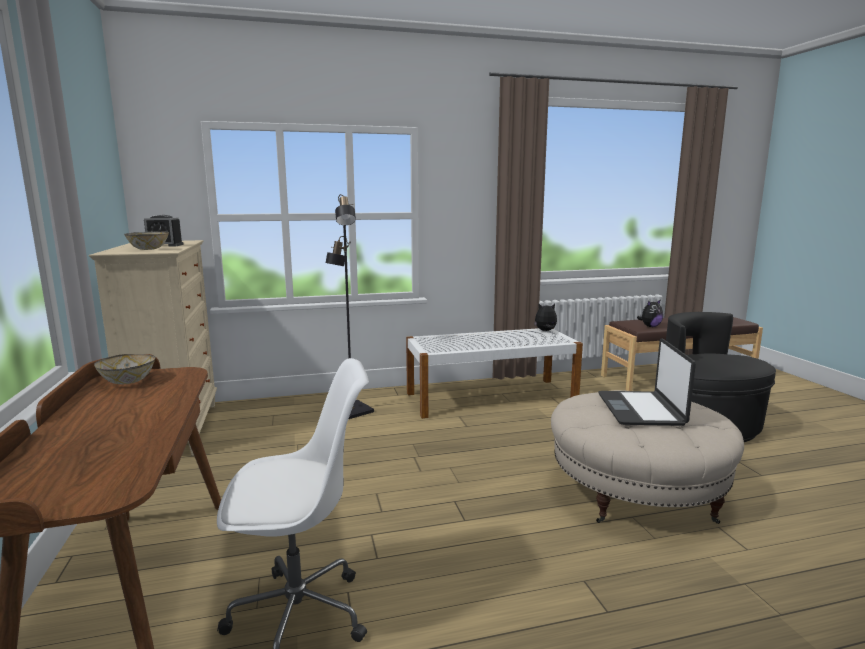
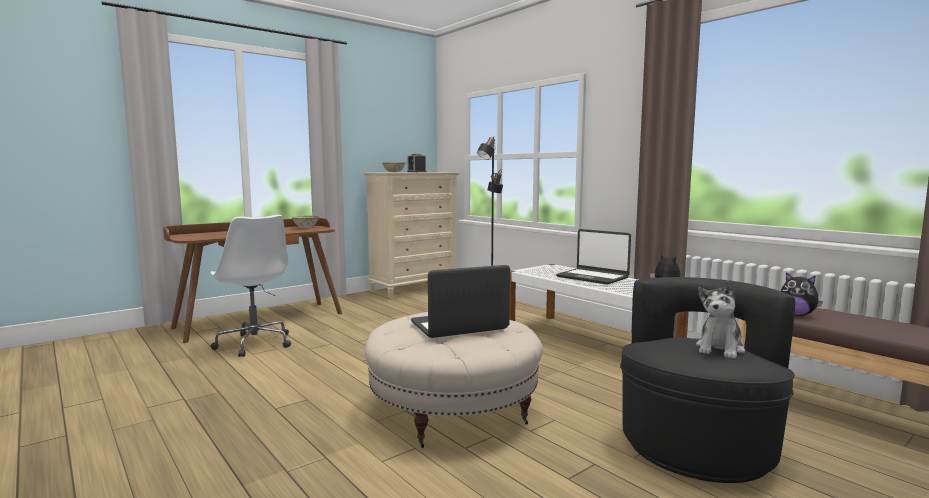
camera: 65 degrees right, 5 degrees down
(489, 338) = (592, 277): none -> laptop
(728, 356) = (720, 349): none -> plush toy

